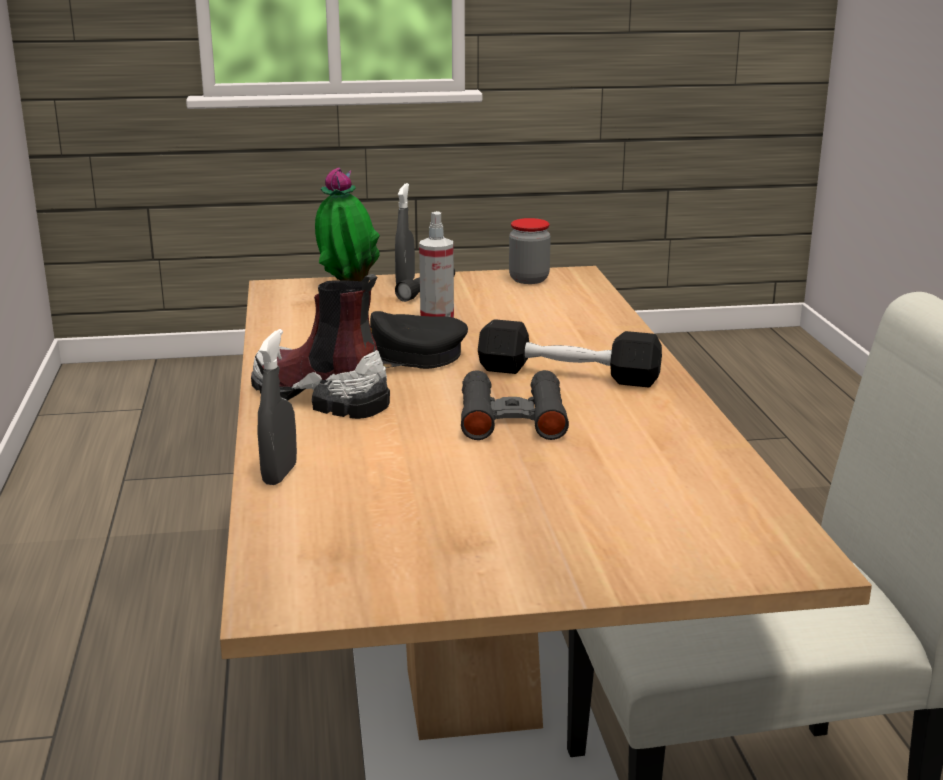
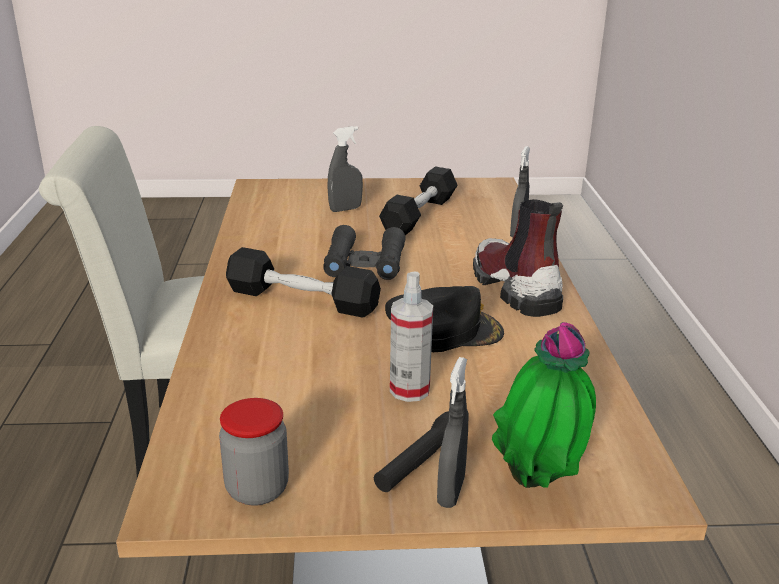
camera: 175 degrees left, 5 degrees up
(318, 397) = (513, 288): boot -> boot turned 150 degrees counterclockwise
(444, 503) = (419, 215): none -> black dumbbell
(583, 508) = (345, 209): none -> grey spray bottle

